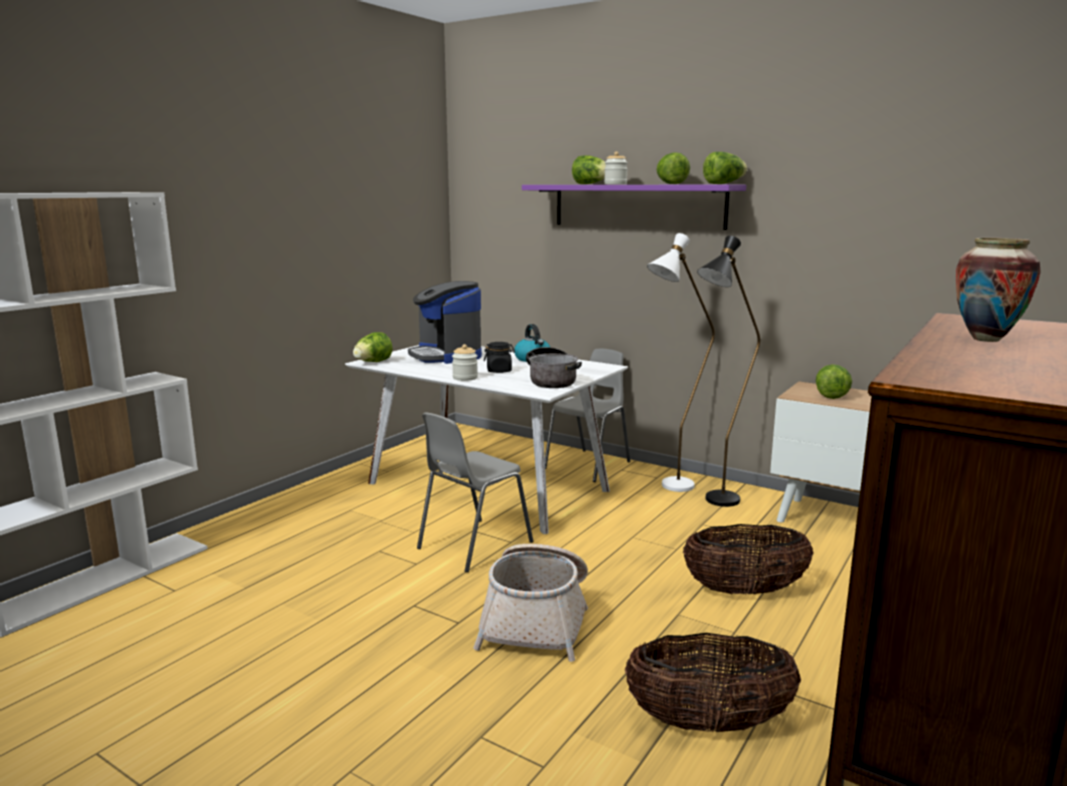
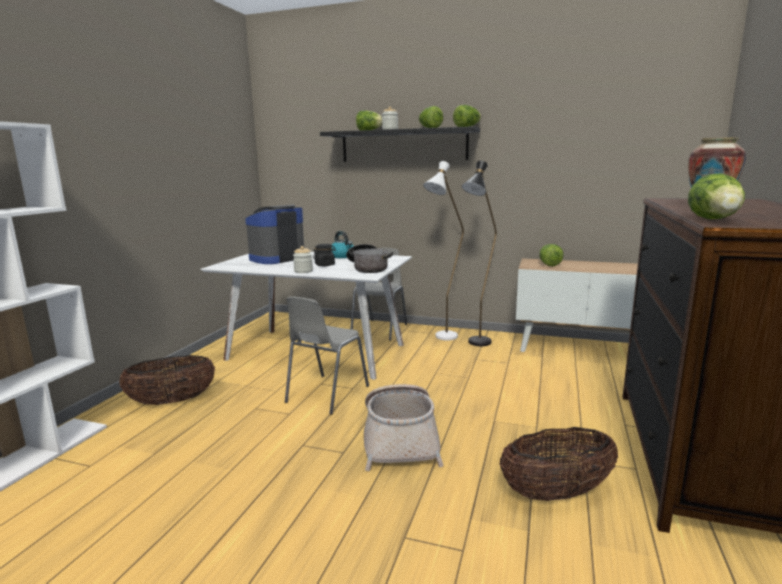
camera: 15 degrees left, 0 degrees up
(373, 362) = (223, 266): lettuce -> lettuce (715, 220)
(446, 356) = (277, 258): coffee machine -> coffee machine turned 90 degrees clockwise
(637, 206) = (403, 145): purple shelf -> black shelf
(744, 591) = (527, 398): basket -> basket (172, 401)

